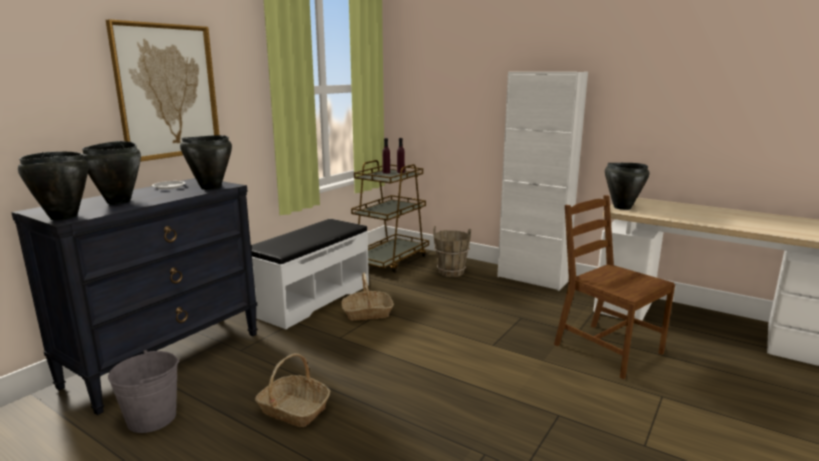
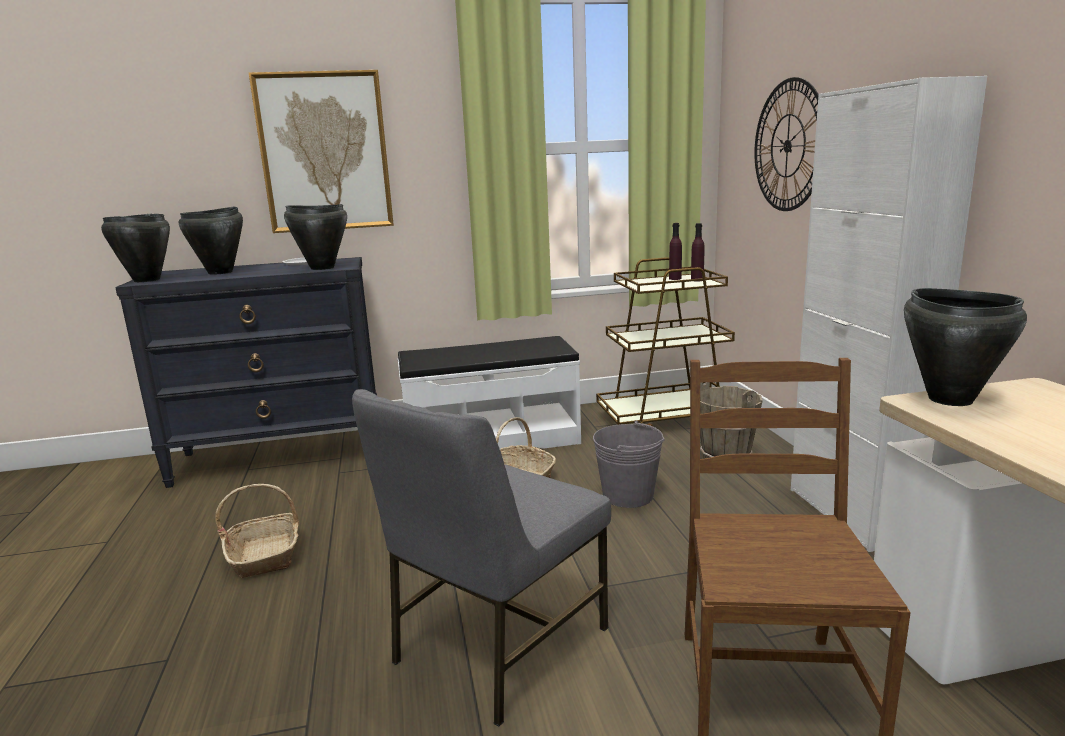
camera: 45 degrees right, 0 degrees up
(152, 418) = (182, 507): grey bucket -> grey bucket (628, 495)
(451, 93) = (788, 146): none -> wall clock
(499, 383) = (496, 645): none -> grey chair

